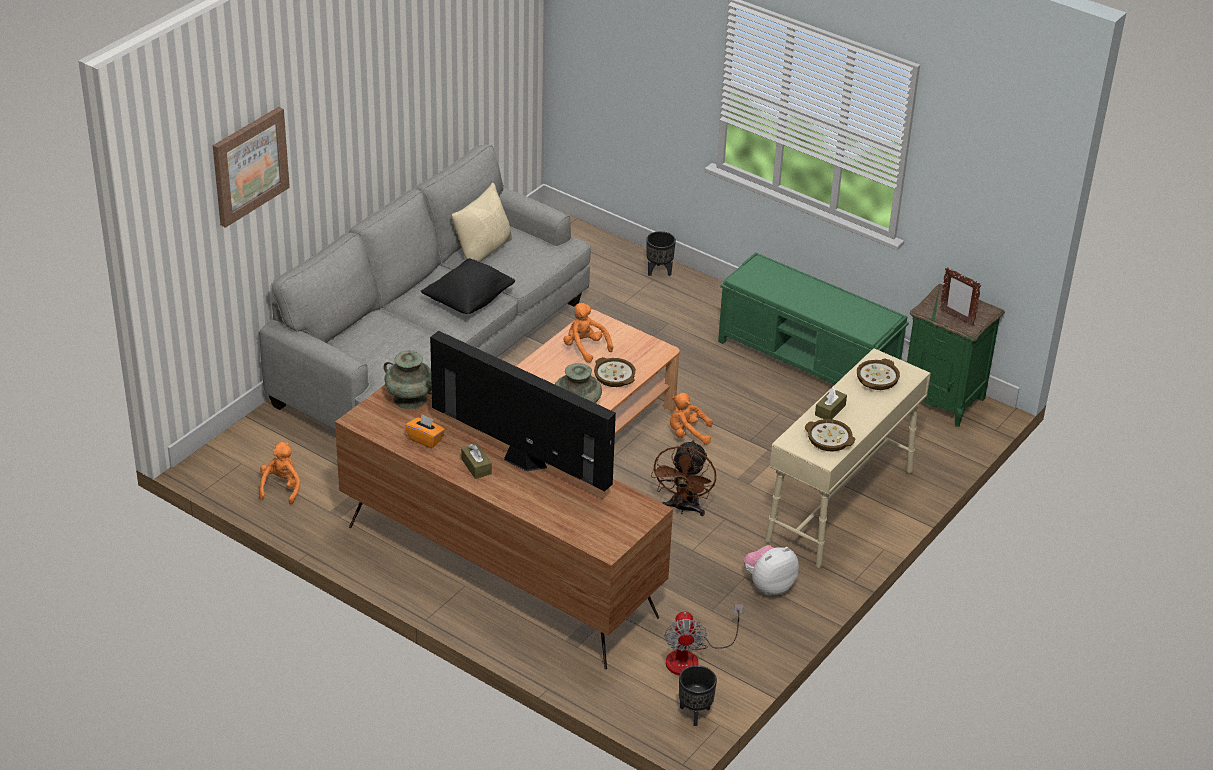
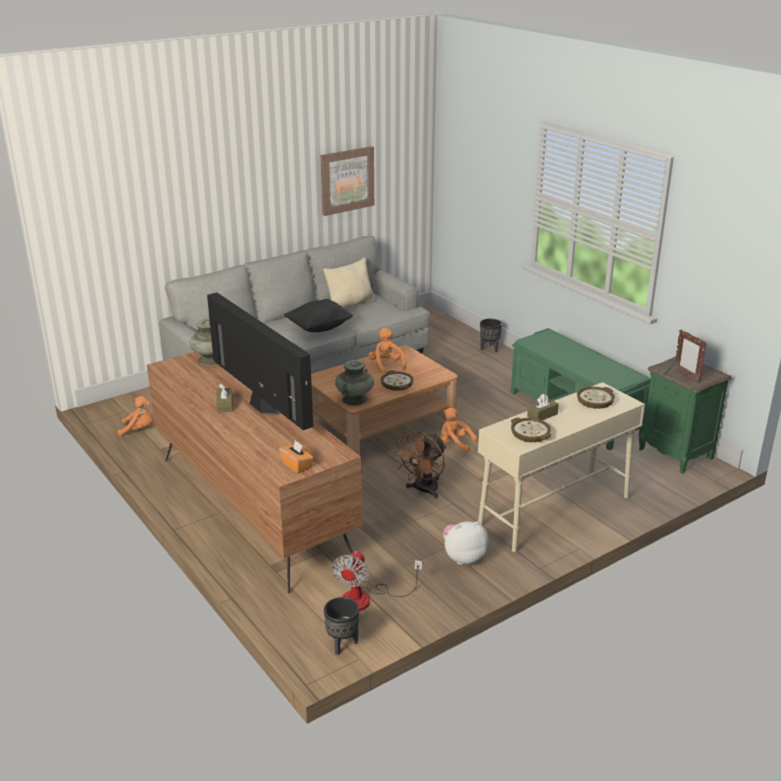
camera: 20 degrees right, 10 degrees down
(249, 165) = (150, 186): picture -> picture (346, 180)
(281, 488) = (139, 429): orange plush toy -> orange plush toy turned 60 degrees clockwise
(425, 439) = (201, 383): orange tissue box -> orange tissue box (297, 465)

